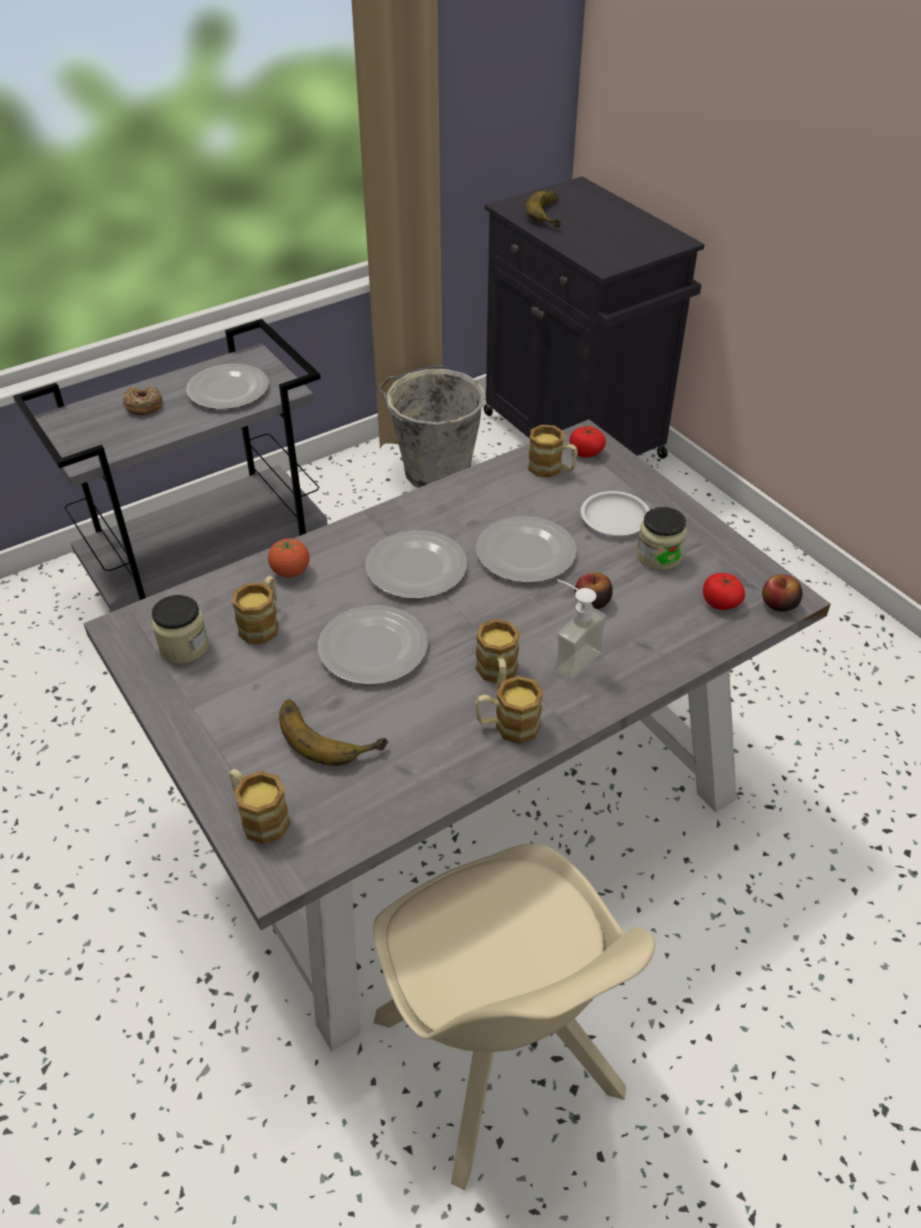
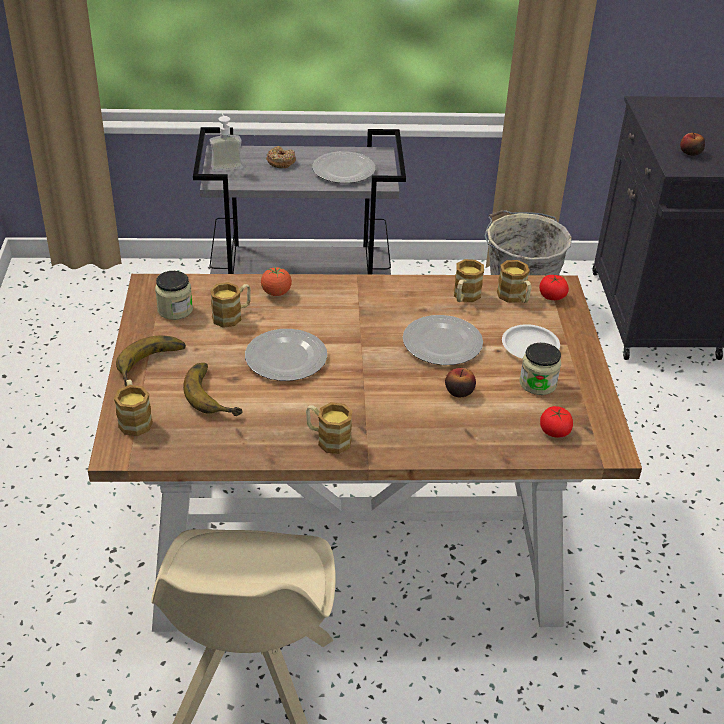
camera: 30 degrees right, 5 degrees down
(415, 568) = (357, 322): plate -> none
(459, 804) = (353, 528): grey dining table -> brown dining table
(498, 674) = (351, 407): mug -> mug (464, 297)
(552, 214) = (673, 118): banana -> banana (154, 366)
(569, 657) = (409, 417): soap dispenser -> soap dispenser (225, 164)
(779, 604) = (598, 451): apple -> apple (690, 152)

